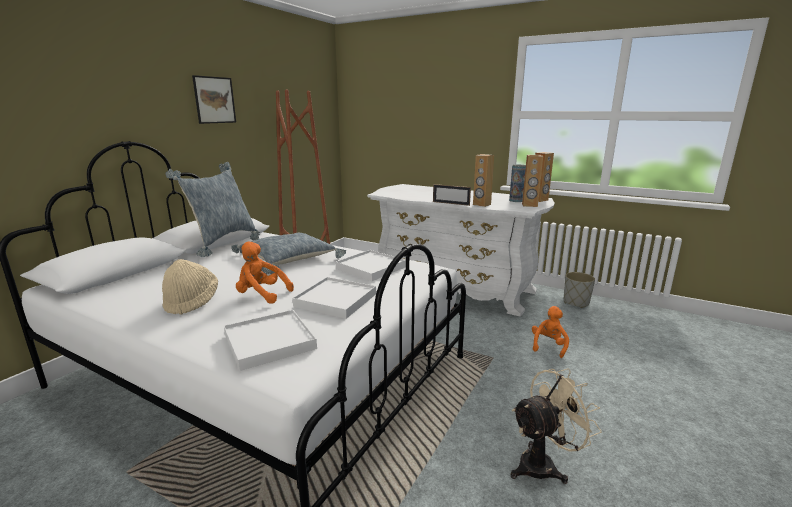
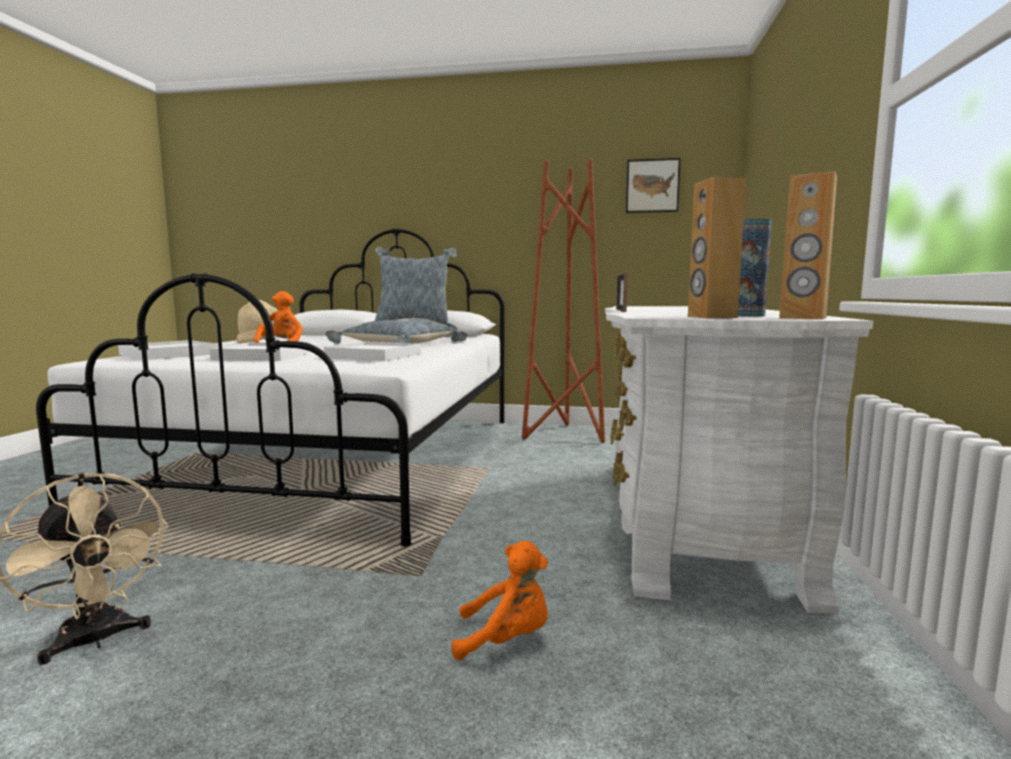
camera: 70 degrees right, 10 degrees down
(214, 100) = (500, 188): picture -> picture (652, 186)
(481, 204) = (645, 312): brown speaker -> none
(576, 302) = (857, 693): grey planter -> none

